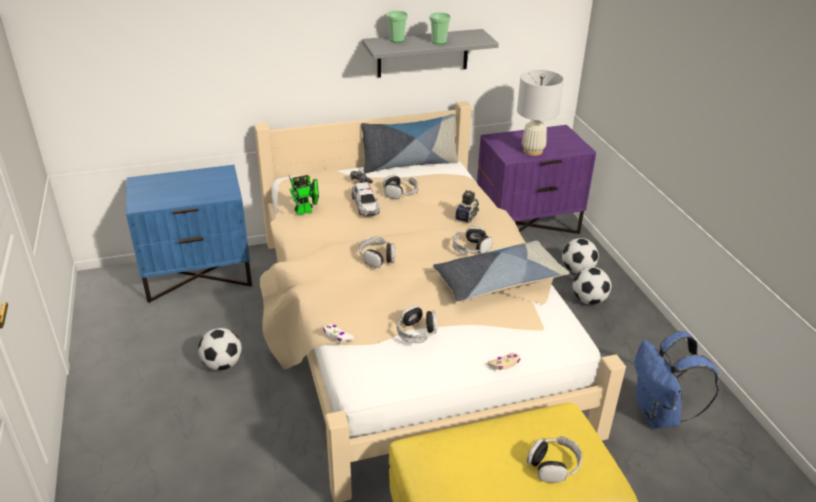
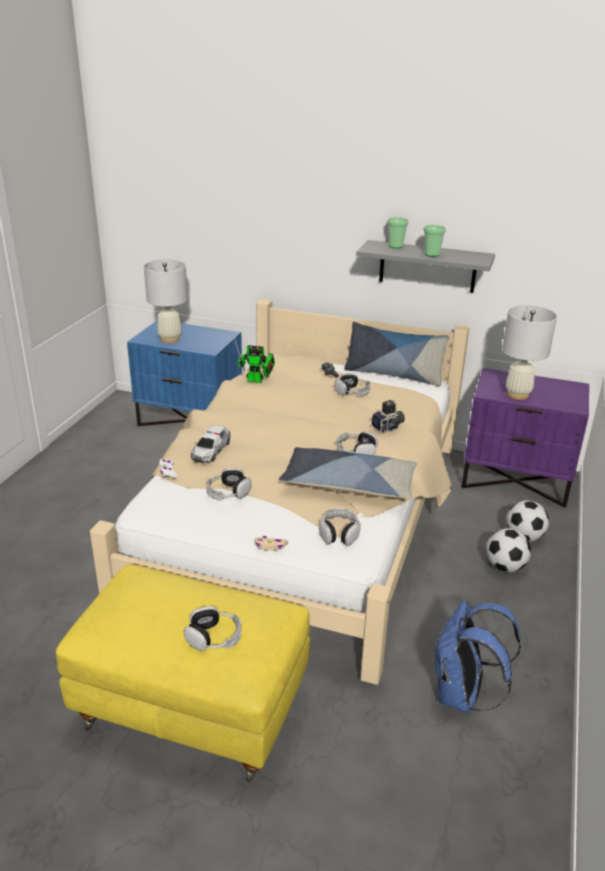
camera: 35 degrees right, 5 degrees down
(170, 195) = (170, 339): none -> white table lamp
(222, 364) = (139, 485): football -> none
(365, 205) = (310, 391): toy car -> toy car (210, 450)
(377, 257) = (266, 430): headphones -> headphones (339, 534)

